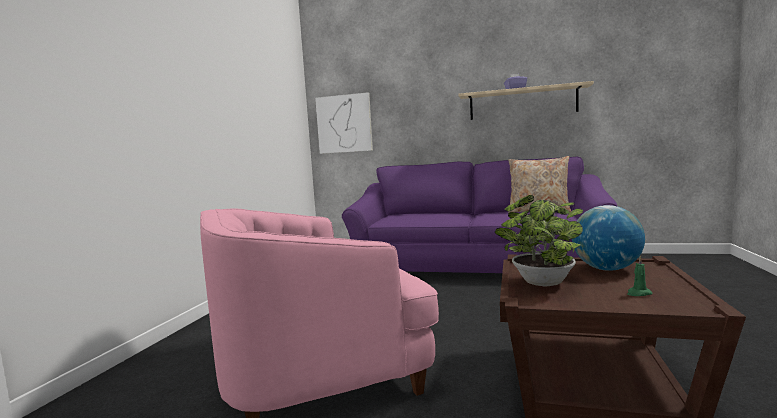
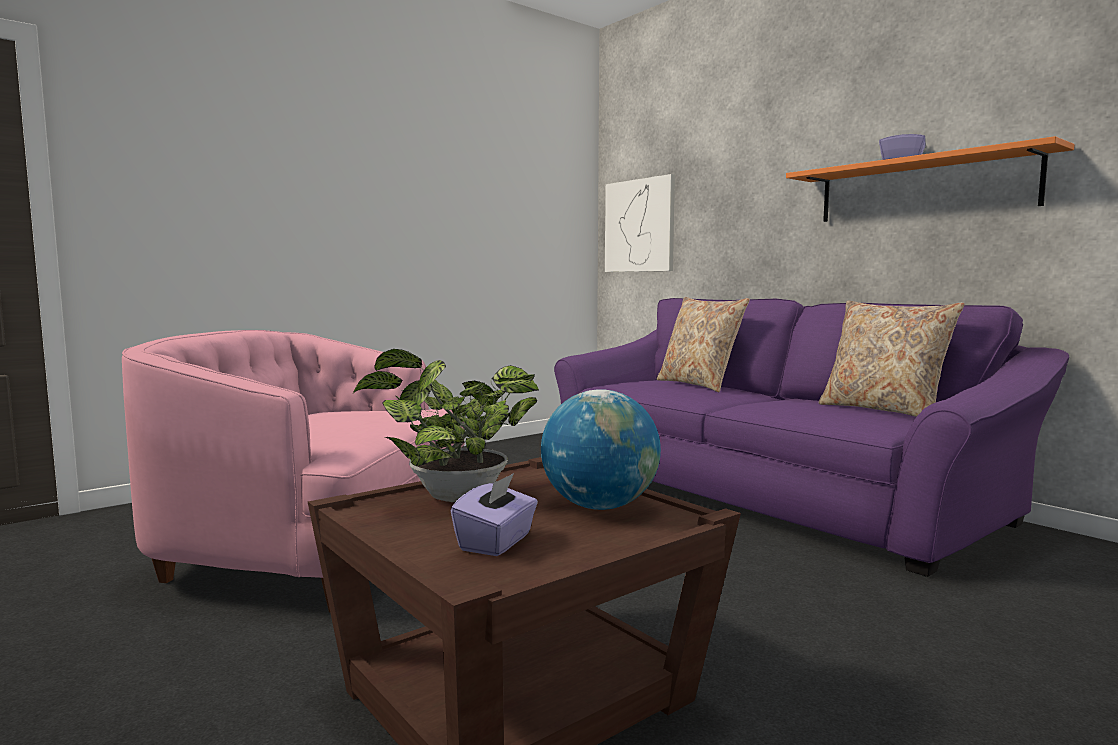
camera: 35 degrees right, 0 degrees up
(427, 213) = (699, 385): none -> beige pillow
(522, 103) = (923, 188): beige shelf -> orange shelf
(638, 293) = (496, 542): green candle -> purple tissue box

